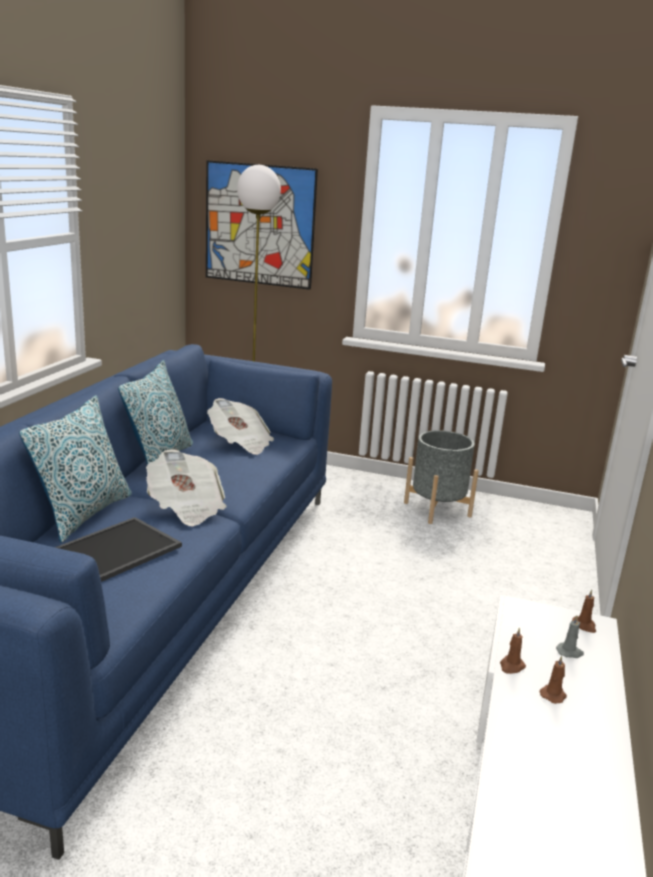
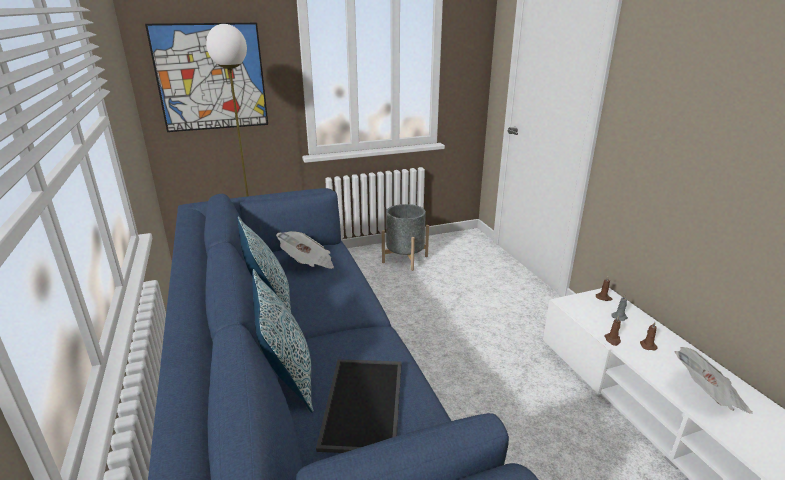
camera: 35 degrees left, 5 degrees up
(186, 507) = (353, 332): newspaper -> newspaper (707, 395)

